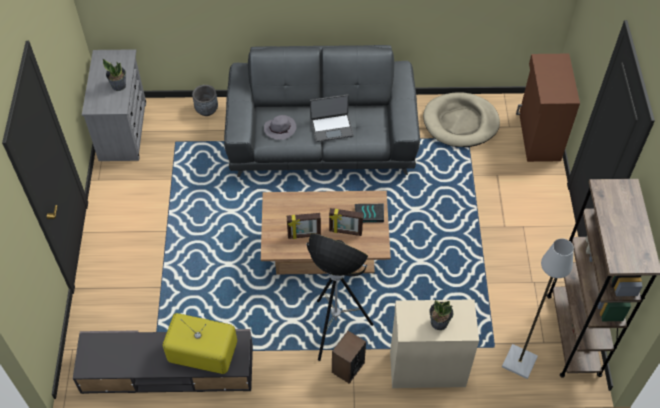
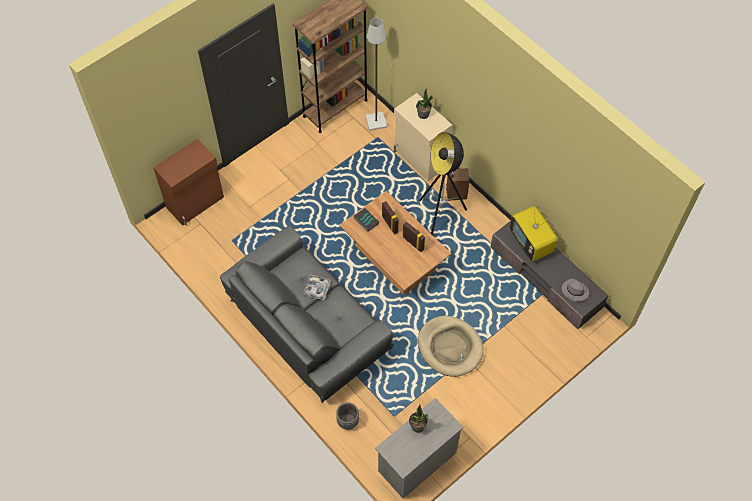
camera: 130 degrees left, 5 degrees up
(280, 128) = (345, 318): grey hat -> grey hat (574, 291)
(331, 127) = (317, 289): laptop -> tray
(460, 122) = (220, 253): beige dog bed -> beige dog bed (450, 347)

